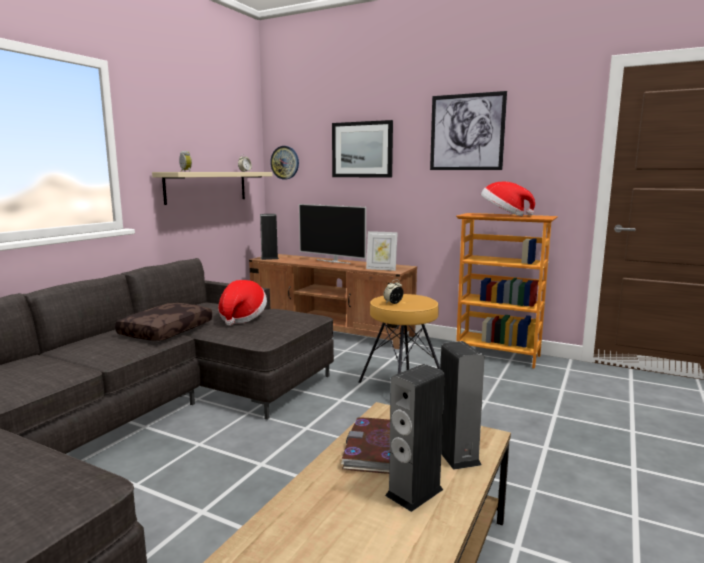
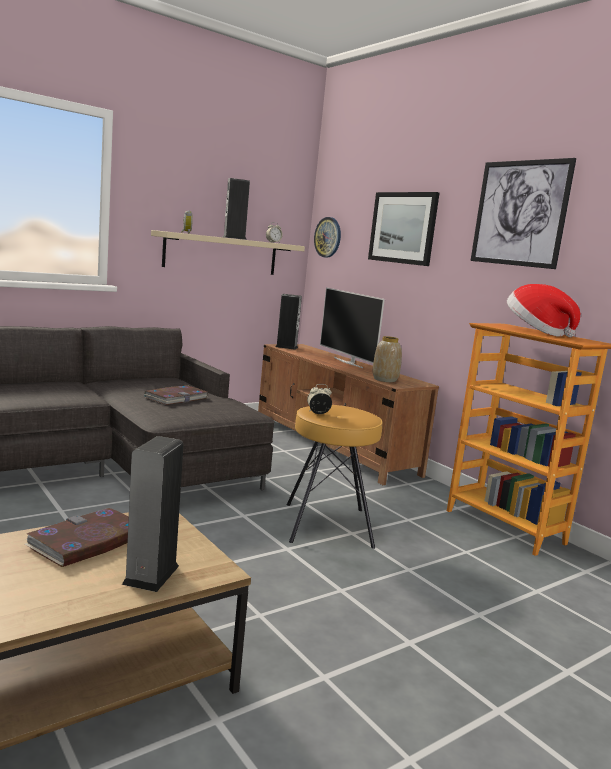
camera: 25 degrees right, 0 degrees up
(166, 330) = (92, 392): brown pillow -> none
(242, 318) = (176, 398): hat -> book
(381, 269) = (385, 380): picture frame -> vase
(414, 492) = (48, 587): speaker -> speaker (234, 238)

